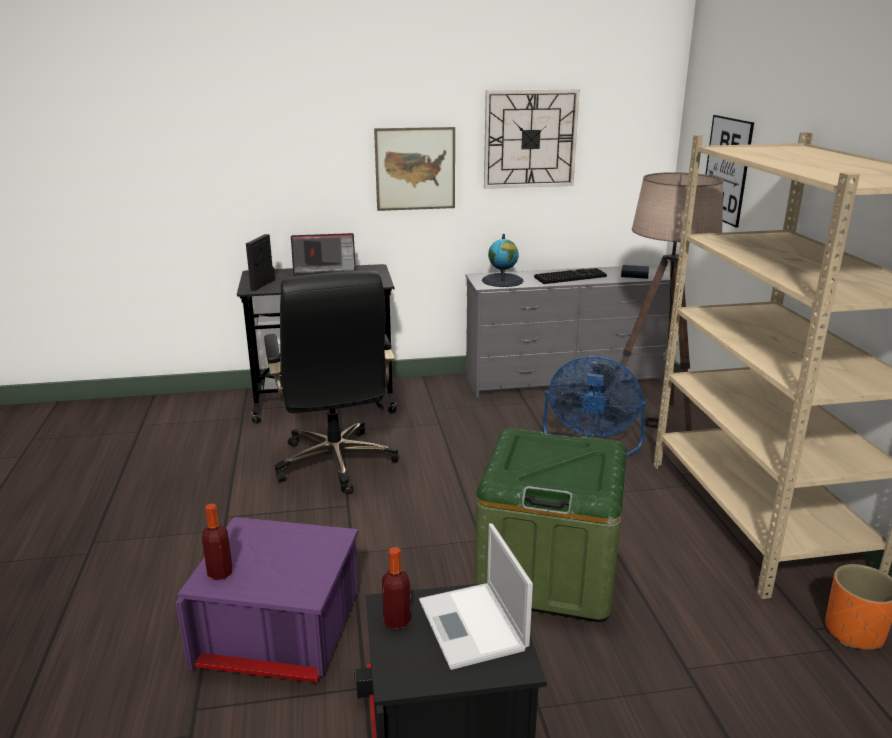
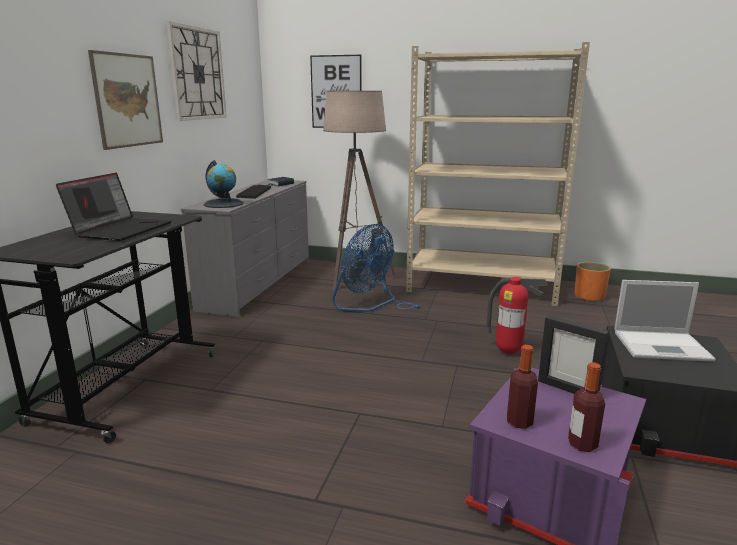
camera: 65 degrees left, 5 degrees down
(263, 285) = (70, 251): picture frame -> picture frame (567, 388)
(334, 460) = (267, 404): black office chair -> none
(397, 621) = (659, 370): bottle -> bottle (519, 422)
(548, 572) = (509, 352): green storage box -> fire extinguisher

